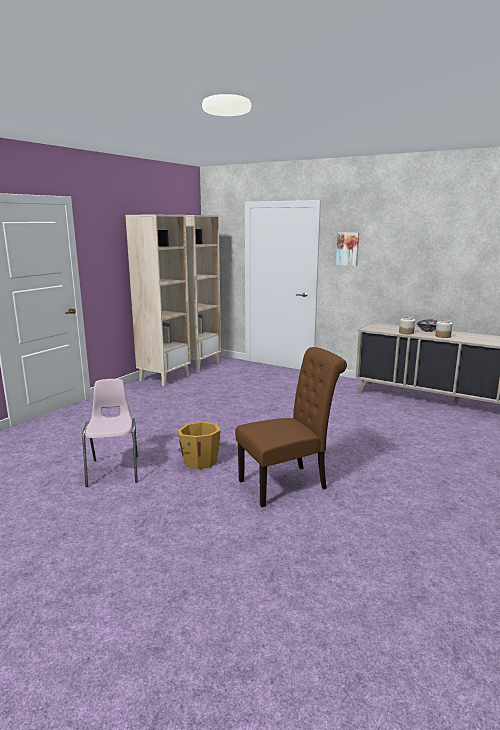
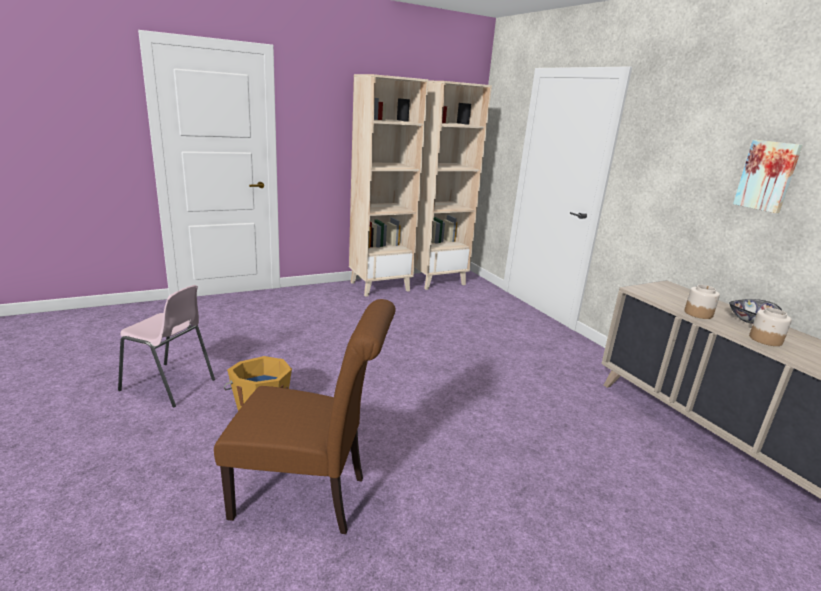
camera: 30 degrees right, 5 degrees up
(114, 470) = (169, 385): pink chair -> pink chair turned 90 degrees clockwise
(347, 249) = (655, 152): picture -> picture (767, 176)

